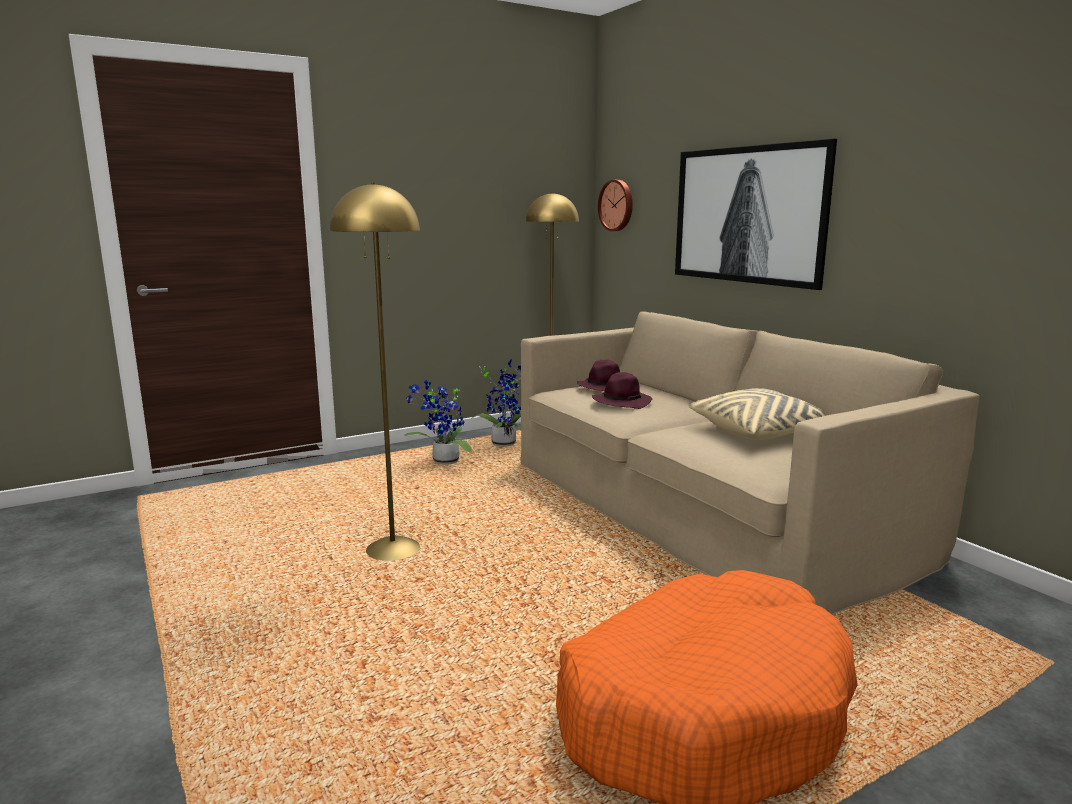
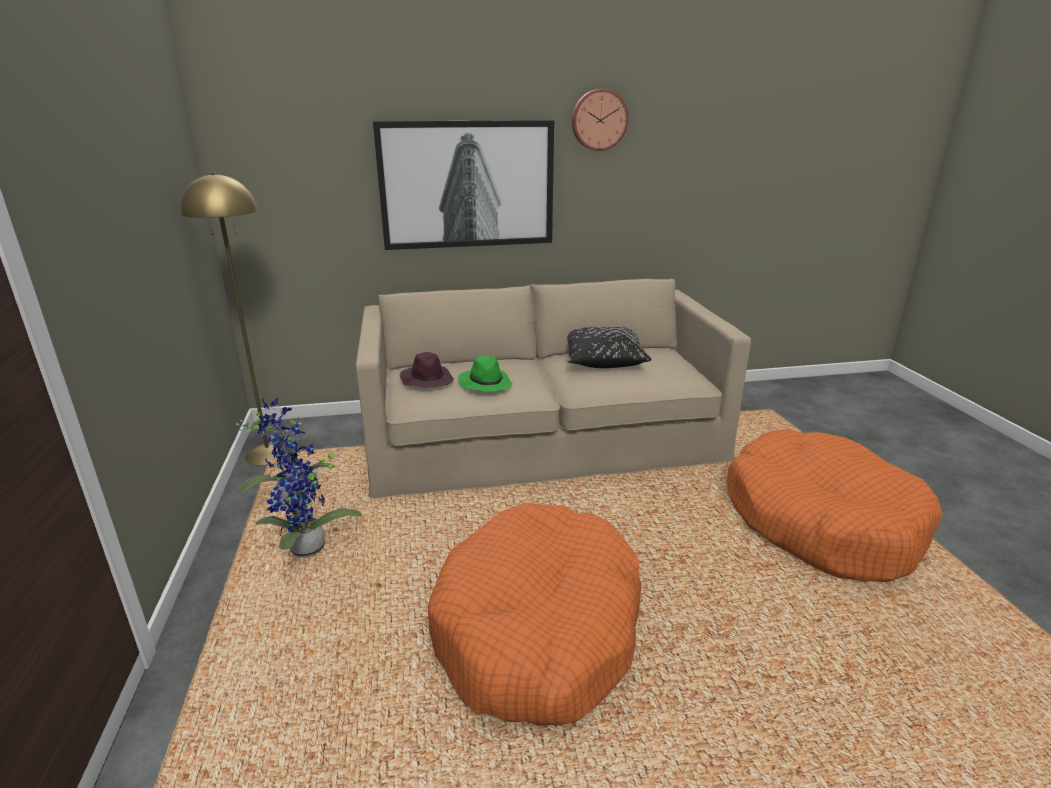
camera: 70 degrees left, 10 degrees up
(393, 549) = (538, 629): yellow floor lamp -> orange dog bed
(617, 205) = (256, 180): wall clock -> wall clock (599, 120)
(622, 402) = (485, 384): purple hat -> green hat
(759, 432) = (603, 360): beige pillow -> black pillow

